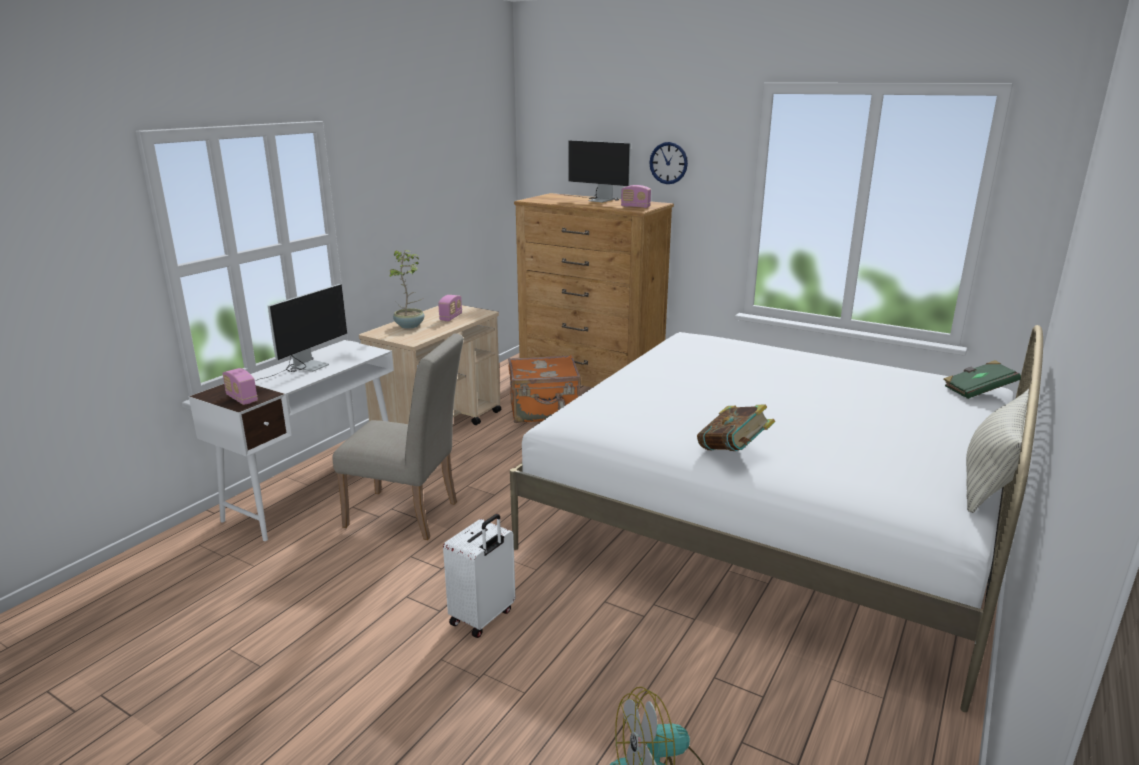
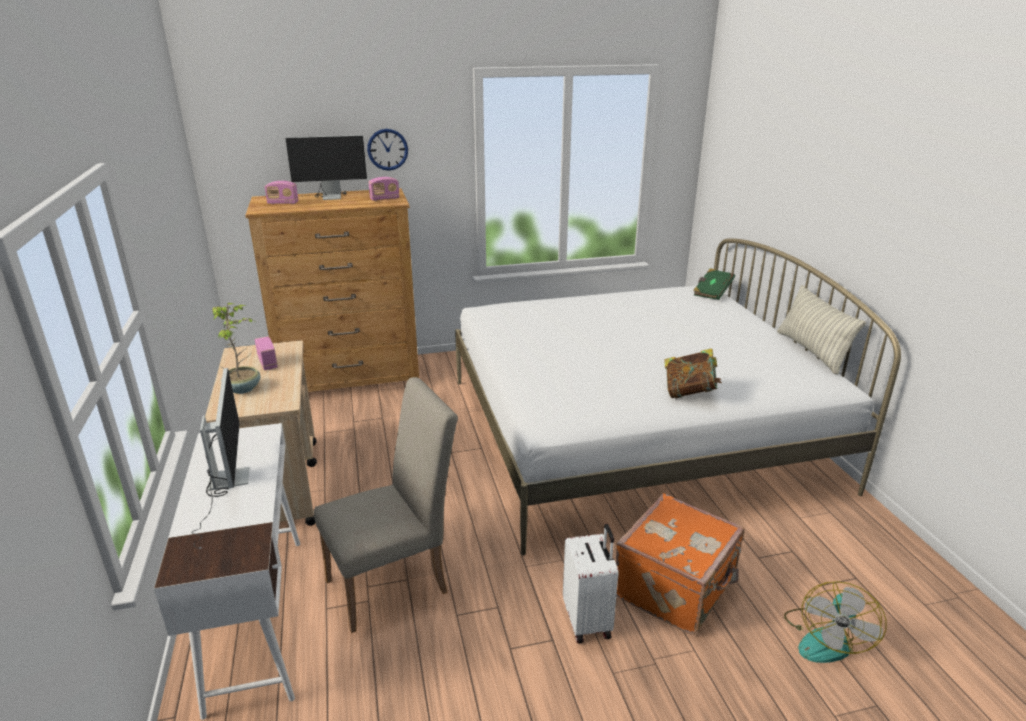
camera: 45 degrees left, 5 degrees up
(242, 399) = (235, 553): radio -> radio (283, 203)
(544, 411) = (355, 424): orange suitcase -> orange suitcase (676, 588)

